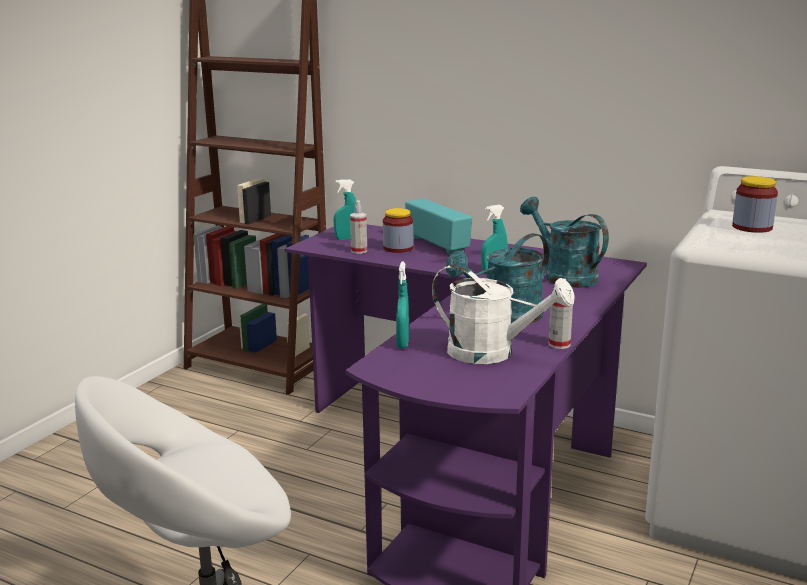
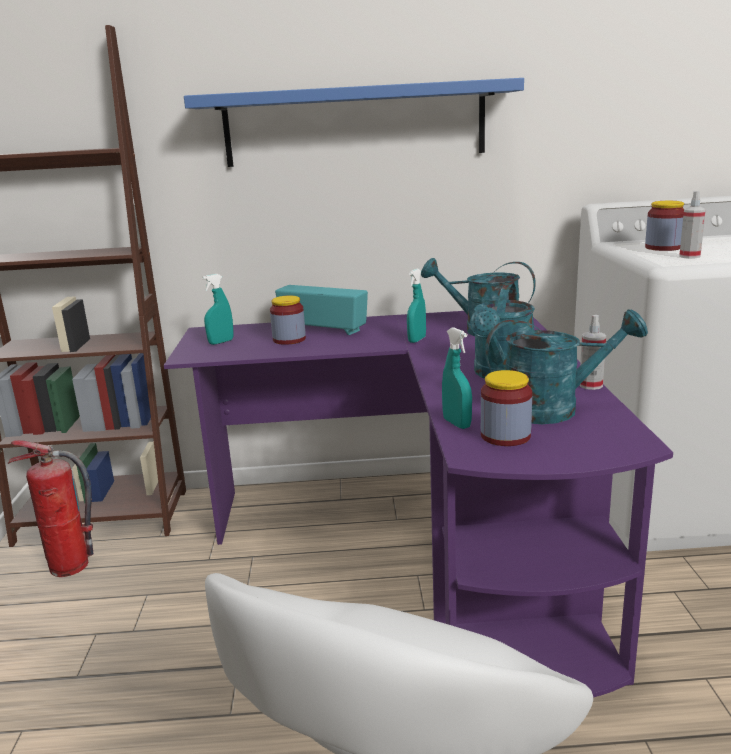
camera: 30 degrees left, 0 degrees up
(208, 394) = (70, 566): none -> fire extinguisher
(359, 251) = (253, 350): spray bottle -> spray bottle (689, 256)
(420, 361) = (505, 436): none -> jar
(492, 353) = (553, 409): white watering can -> turquoise watering can
(498, 58) = (354, 124): none -> blue shelf

